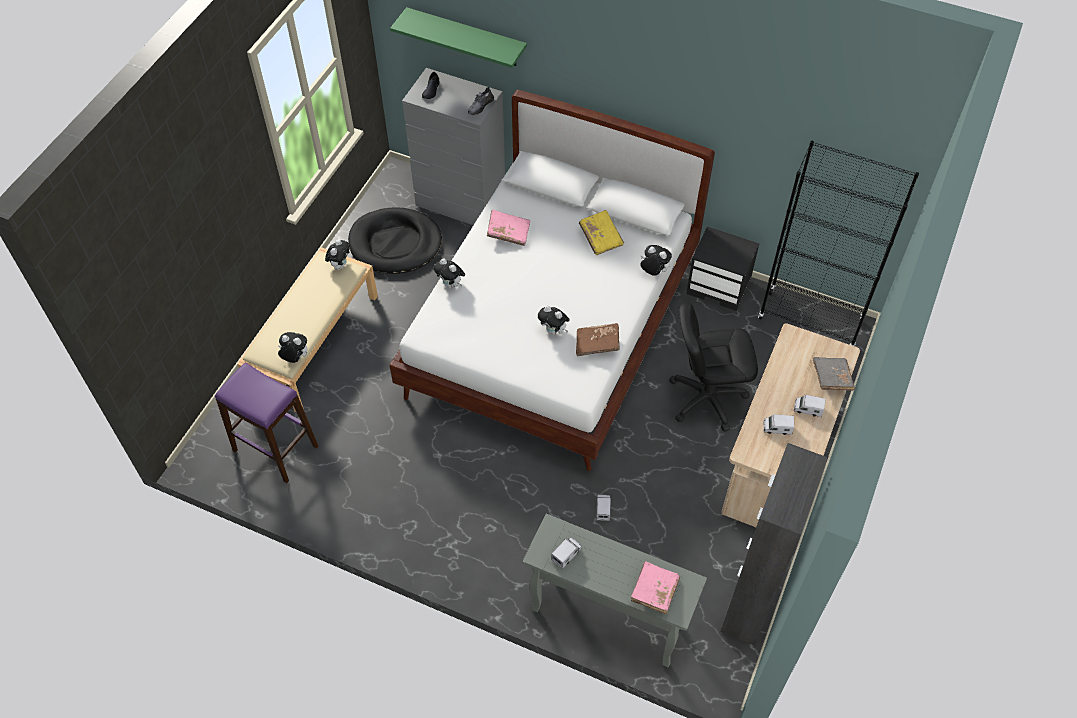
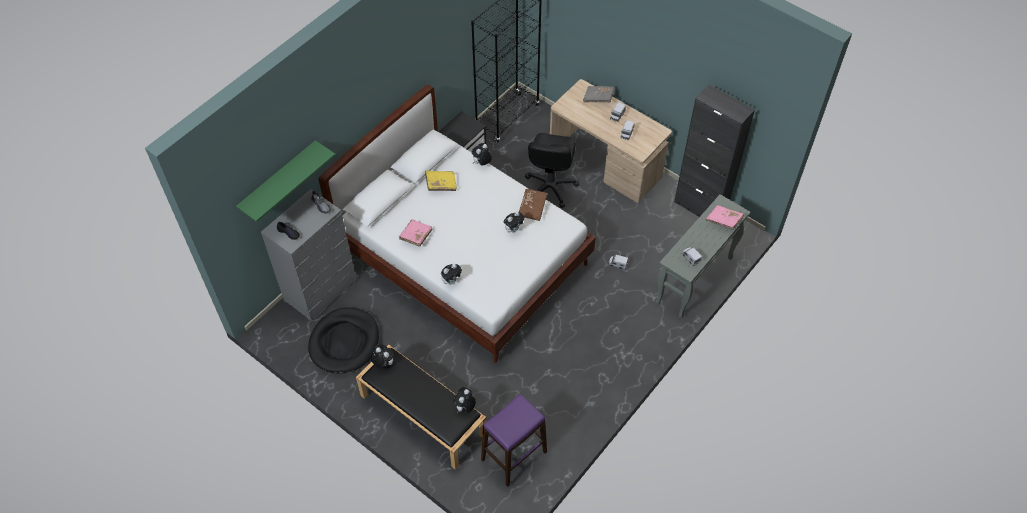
camera: 75 degrees left, 0 degrees up
(314, 342) = (422, 415): beige bench -> black bench

